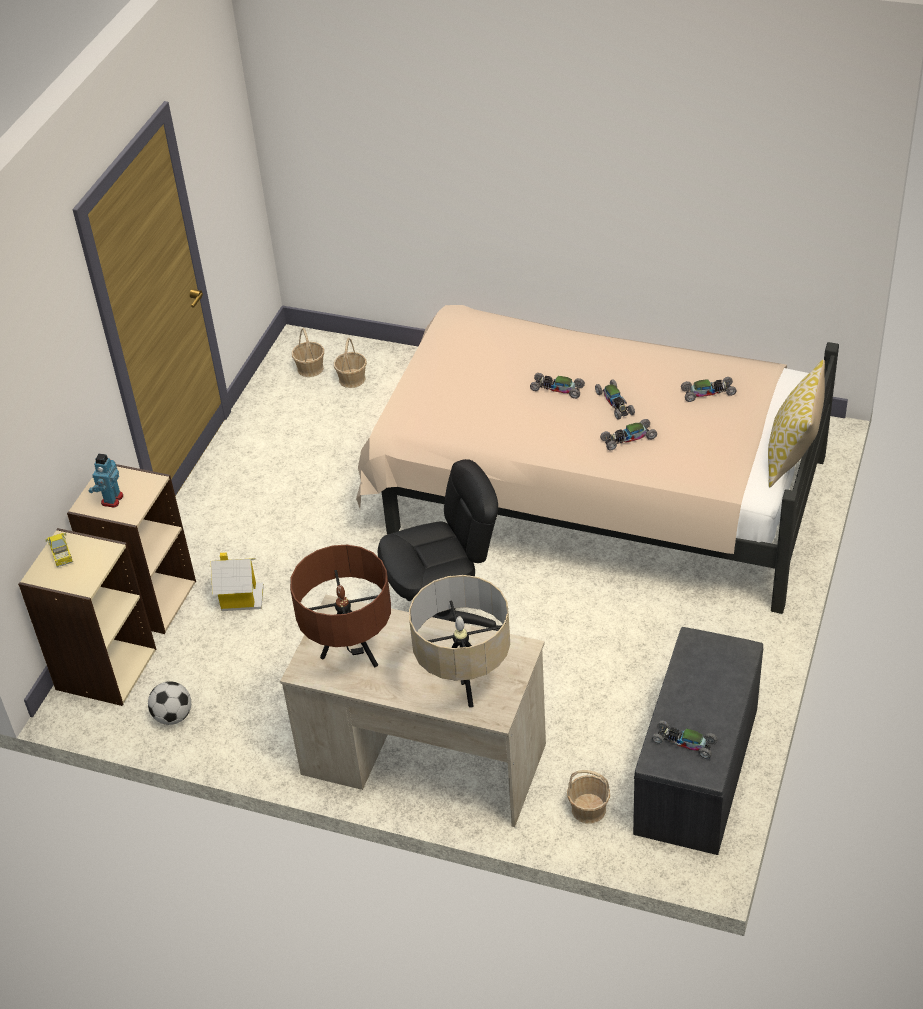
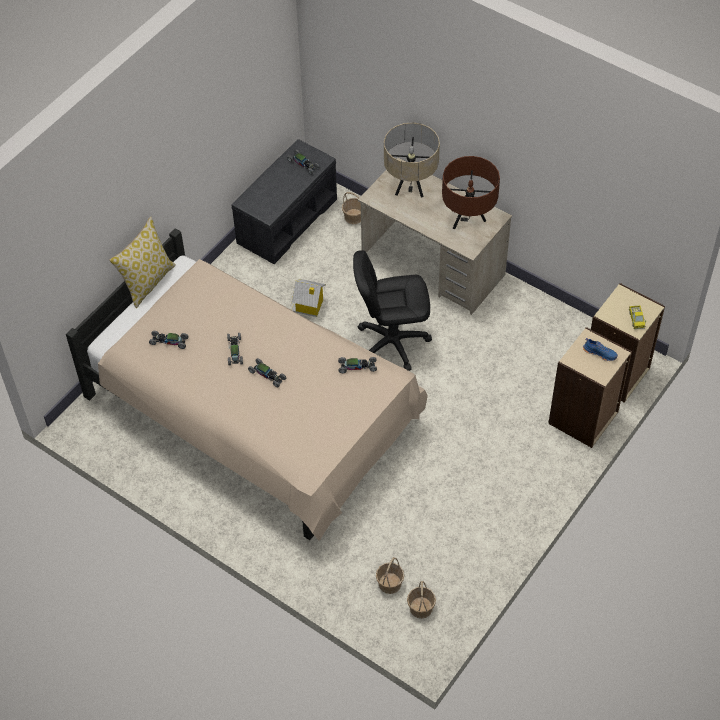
camera: 165 degrees left, 10 degrees up
(111, 499) = (600, 353): toy robot -> blue shoe
(173, 716) = (575, 330): football -> none
(240, 597) = (520, 402): toy house -> toy house (308, 306)
(628, 439) = (241, 320): toy car -> toy car (357, 367)

